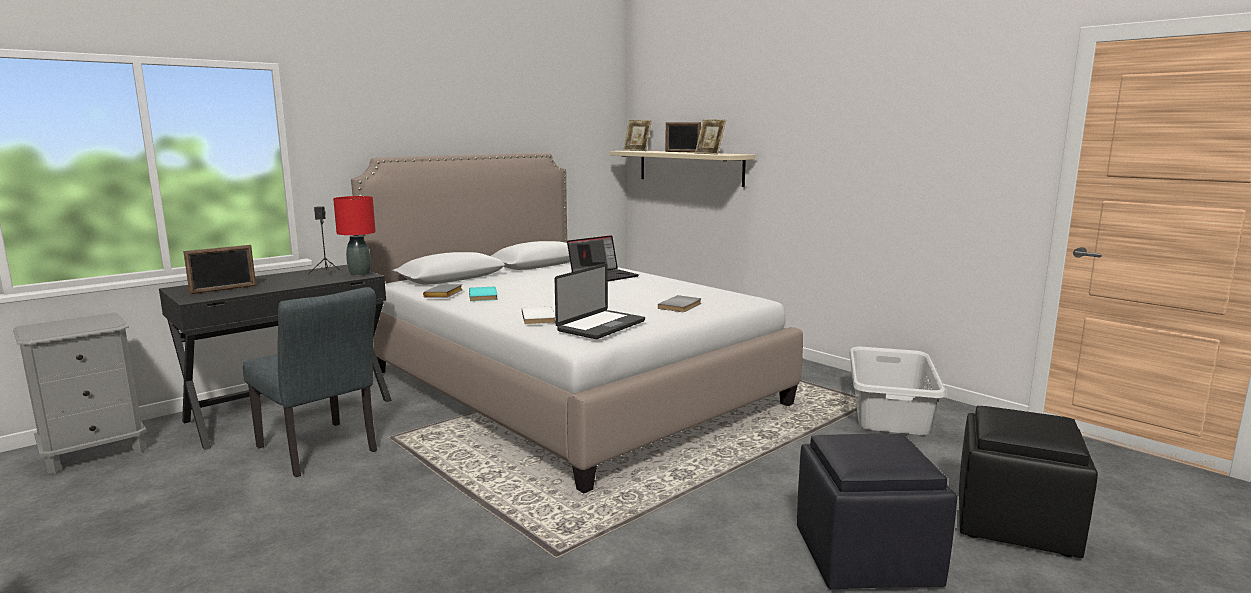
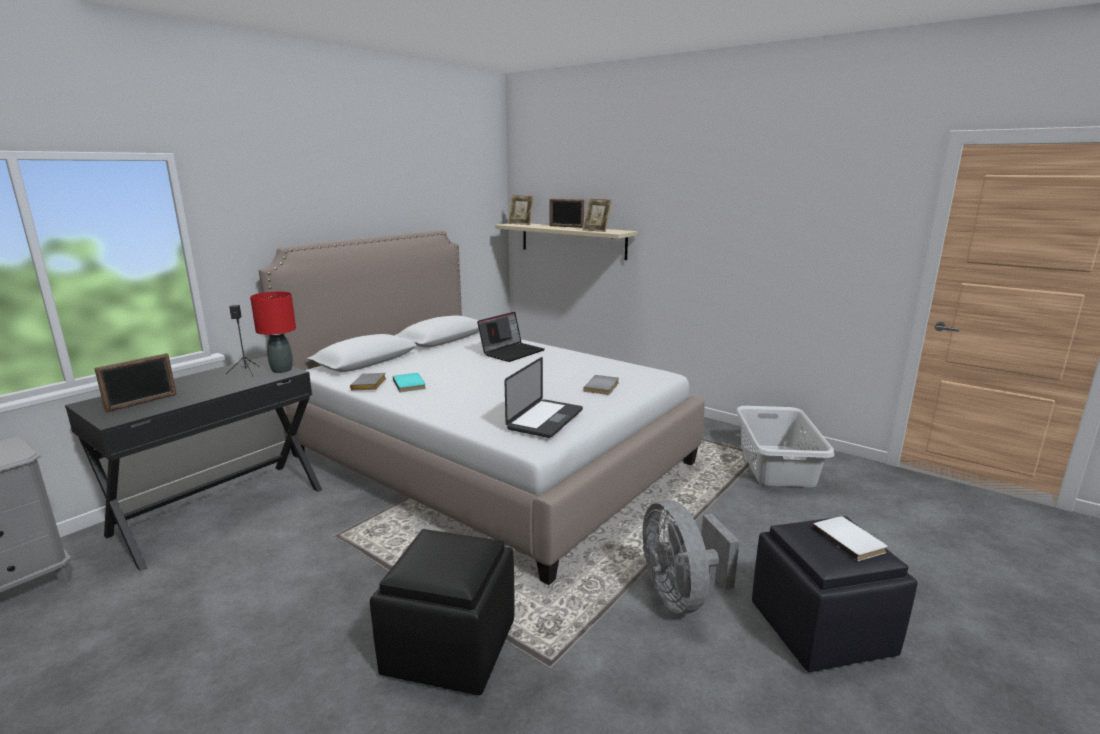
camera: 10 degrees left, 5 degrees up
(321, 452) = (269, 561): grey chair -> none
(540, 317) = (480, 411): white book -> white book (850, 540)
(721, 515) = (681, 595): none -> grey fan
(1016, 524) = (923, 576): black ottoman -> black ottoman (451, 649)

